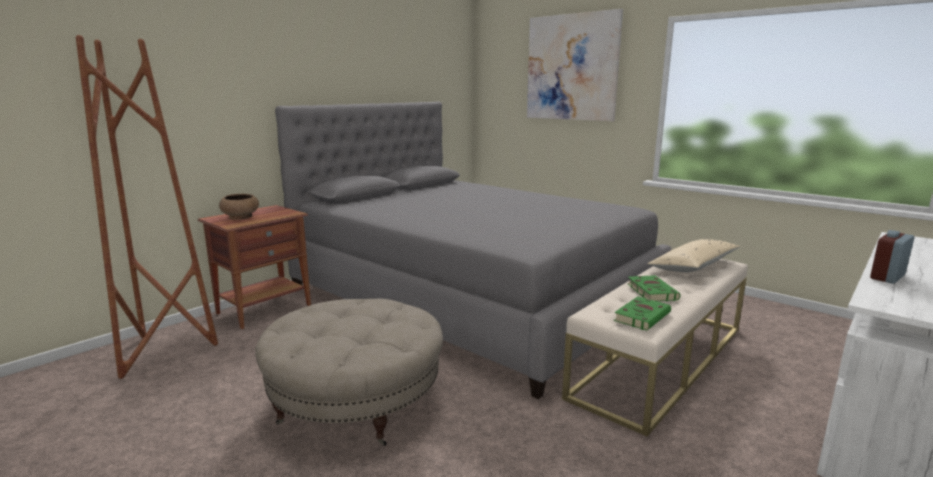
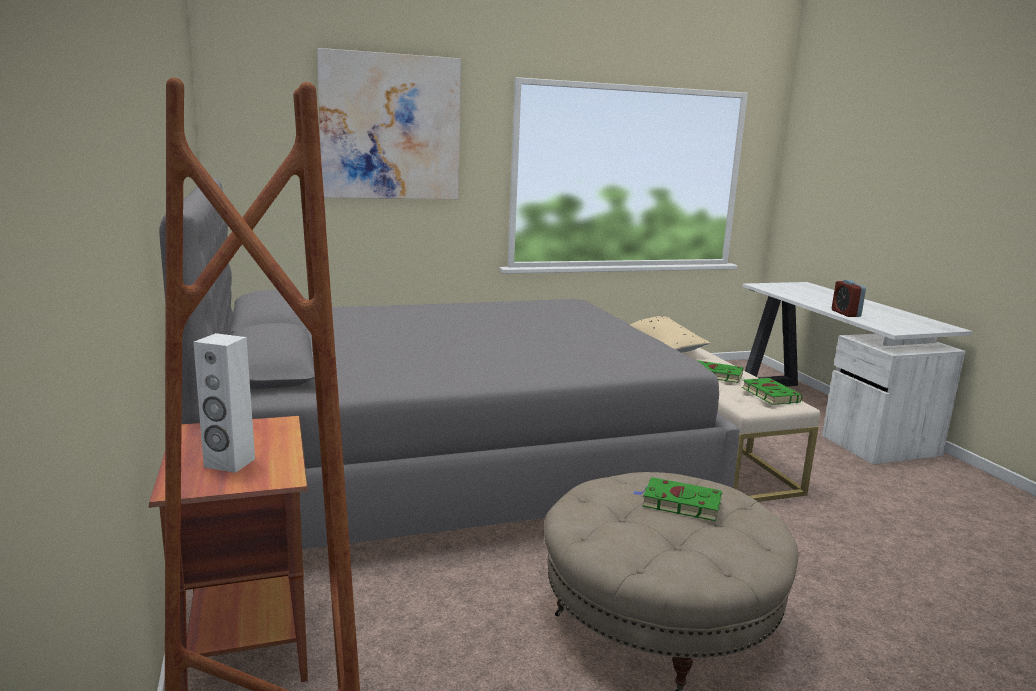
camera: 60 degrees left, 0 degrees up
(241, 217) = (229, 463): brown bowl -> white speaker
(370, 323) = (679, 503): none -> green book

